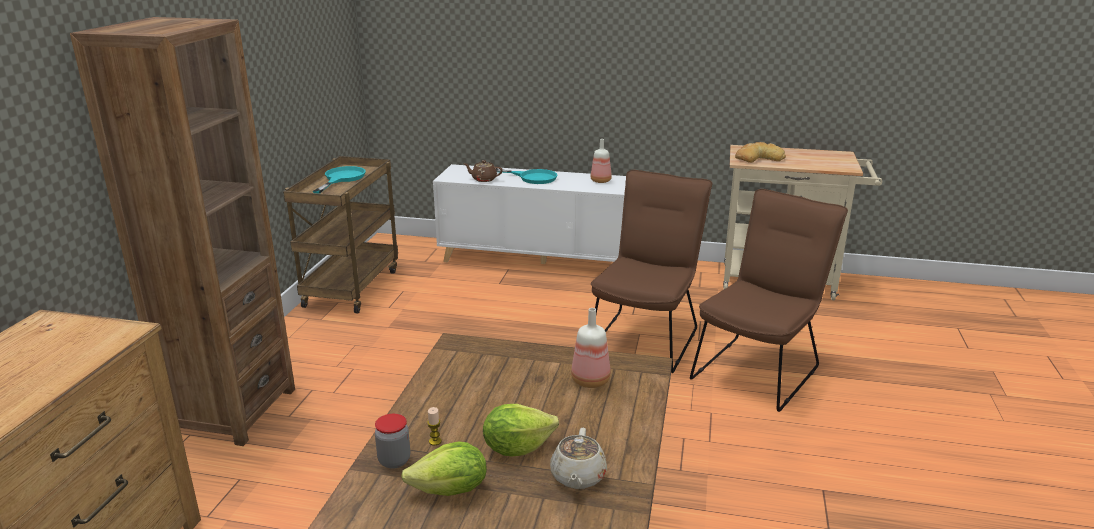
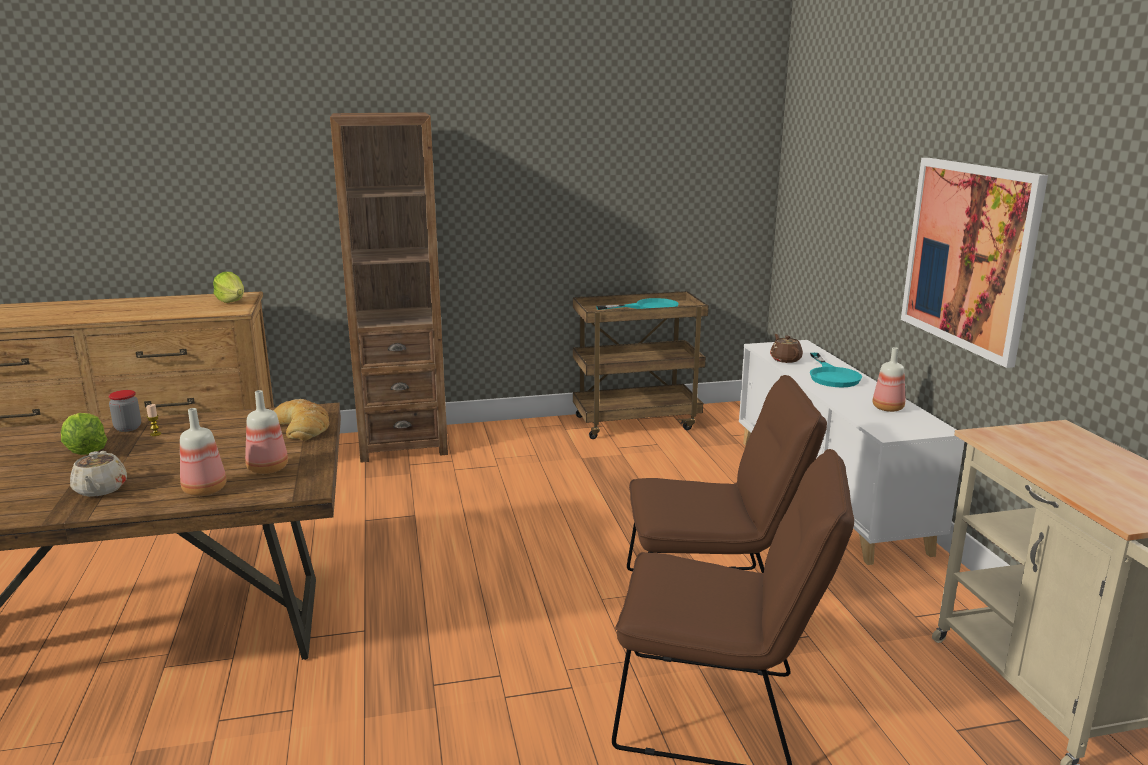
camera: 65 degrees right, 5 degrees down
(517, 447) = (147, 461): lettuce -> lettuce (231, 301)
(577, 477) = (100, 489): beige teapot -> beige teapot turned 90 degrees counterclockwise
(619, 414) = (206, 489): none -> bottle
(629, 67) = (969, 256): none -> picture
(758, 158) = (1029, 444): bread -> bread (302, 426)

